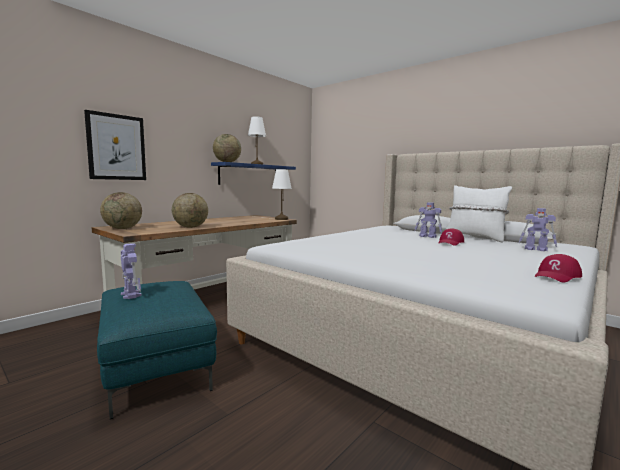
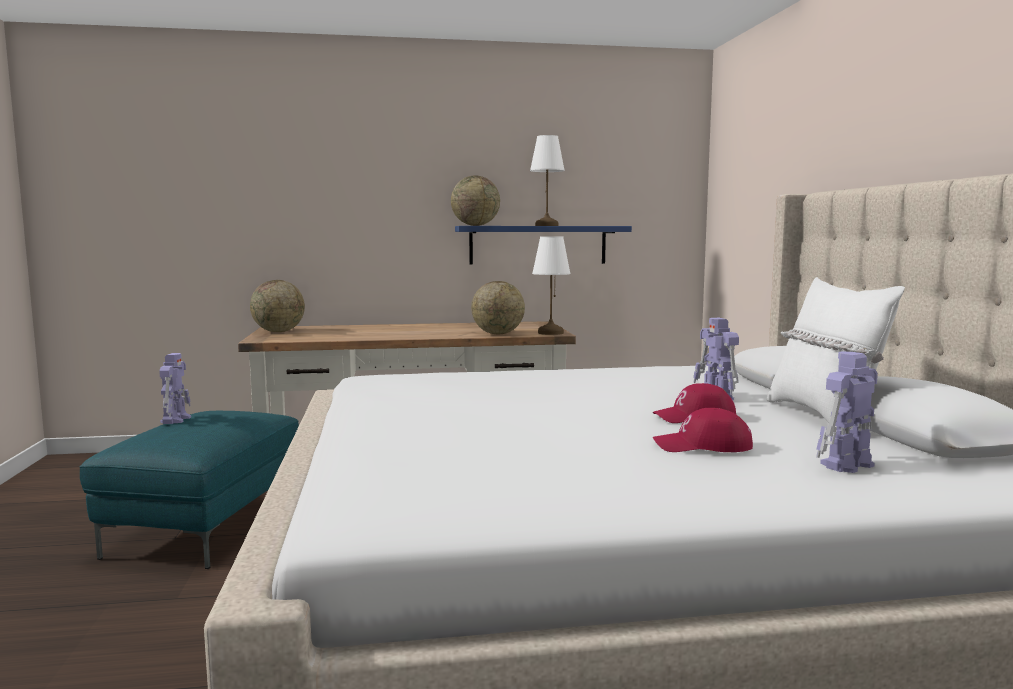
camera: 40 degrees right, 0 degrees up
(116, 147) = (300, 213): picture -> none
(190, 227) = (357, 336): globe -> globe (498, 334)
(536, 249) = (846, 465): toy robot -> toy robot turned 75 degrees clockwise
(557, 276) = (566, 510): red cap -> red cap (702, 446)

